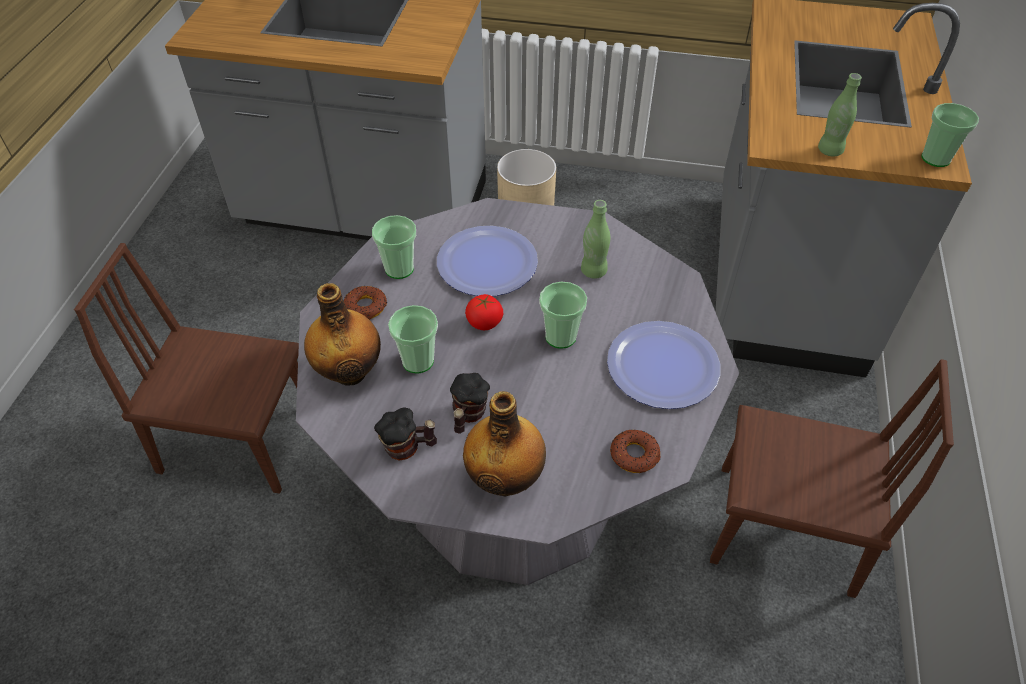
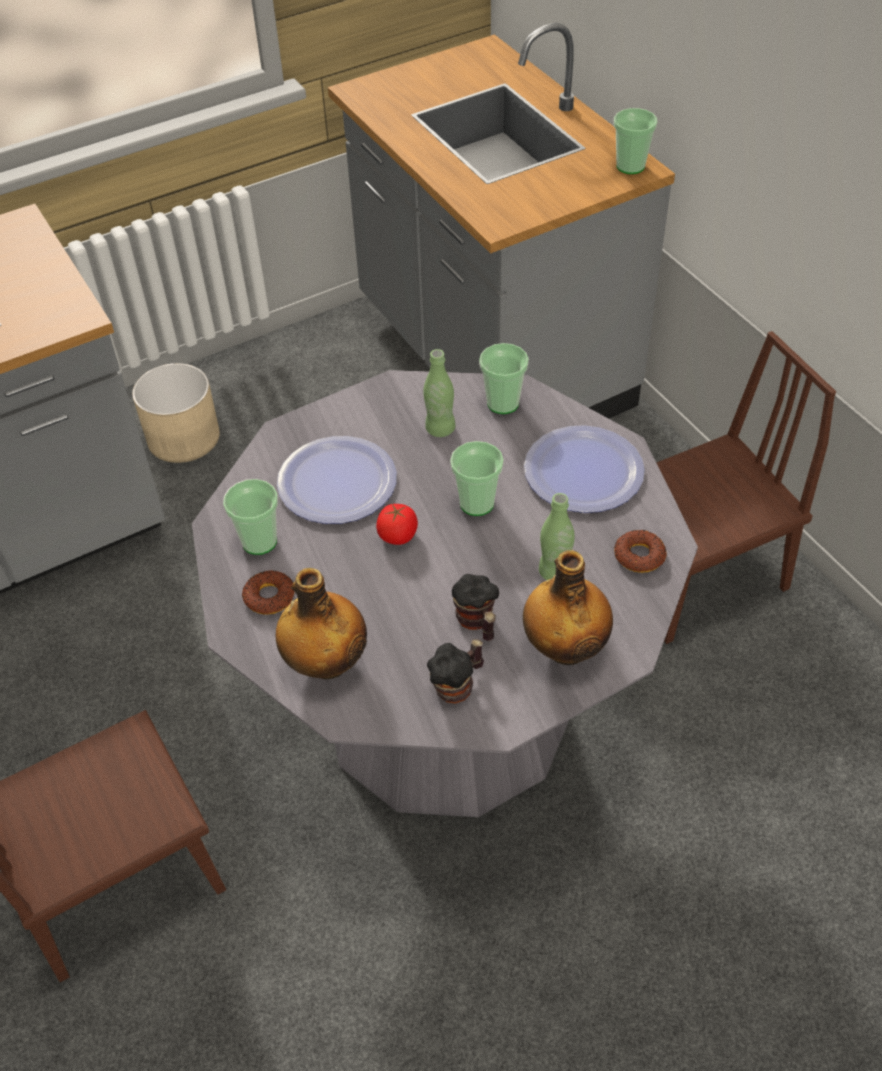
camera: 40 degrees left, 0 degrees up
(418, 361) = (378, 609): cup -> cup (503, 403)
(829, 150) = (547, 203): green bottle -> green bottle (555, 572)

